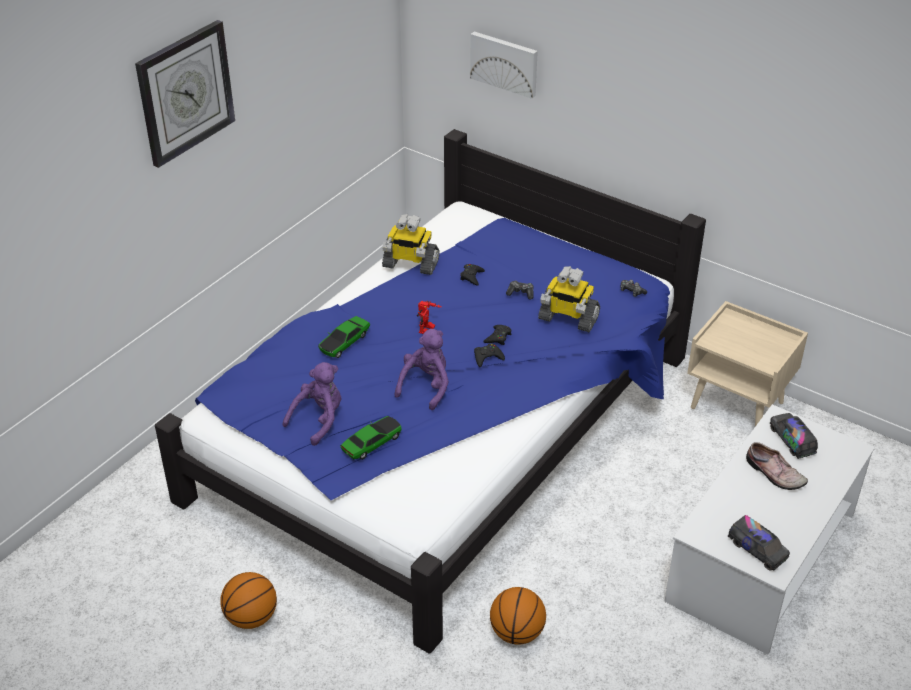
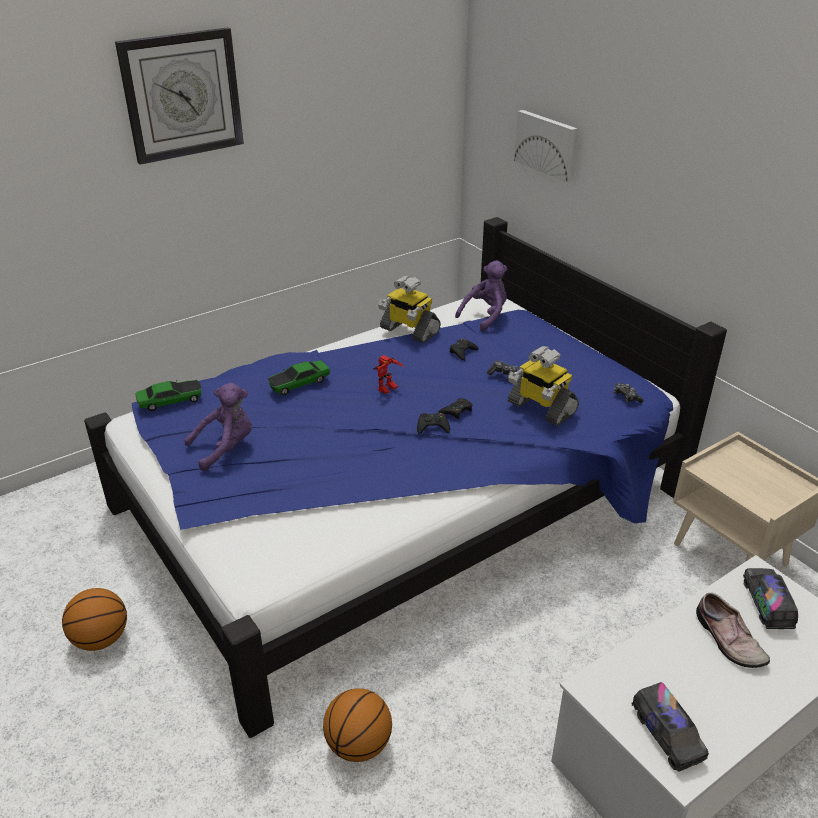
camera: 20 degrees right, 5 degrees down
(371, 444) = (259, 483): toy car -> toy car (170, 401)
(426, 386) = (353, 441): purple plush toy -> purple plush toy (485, 316)

